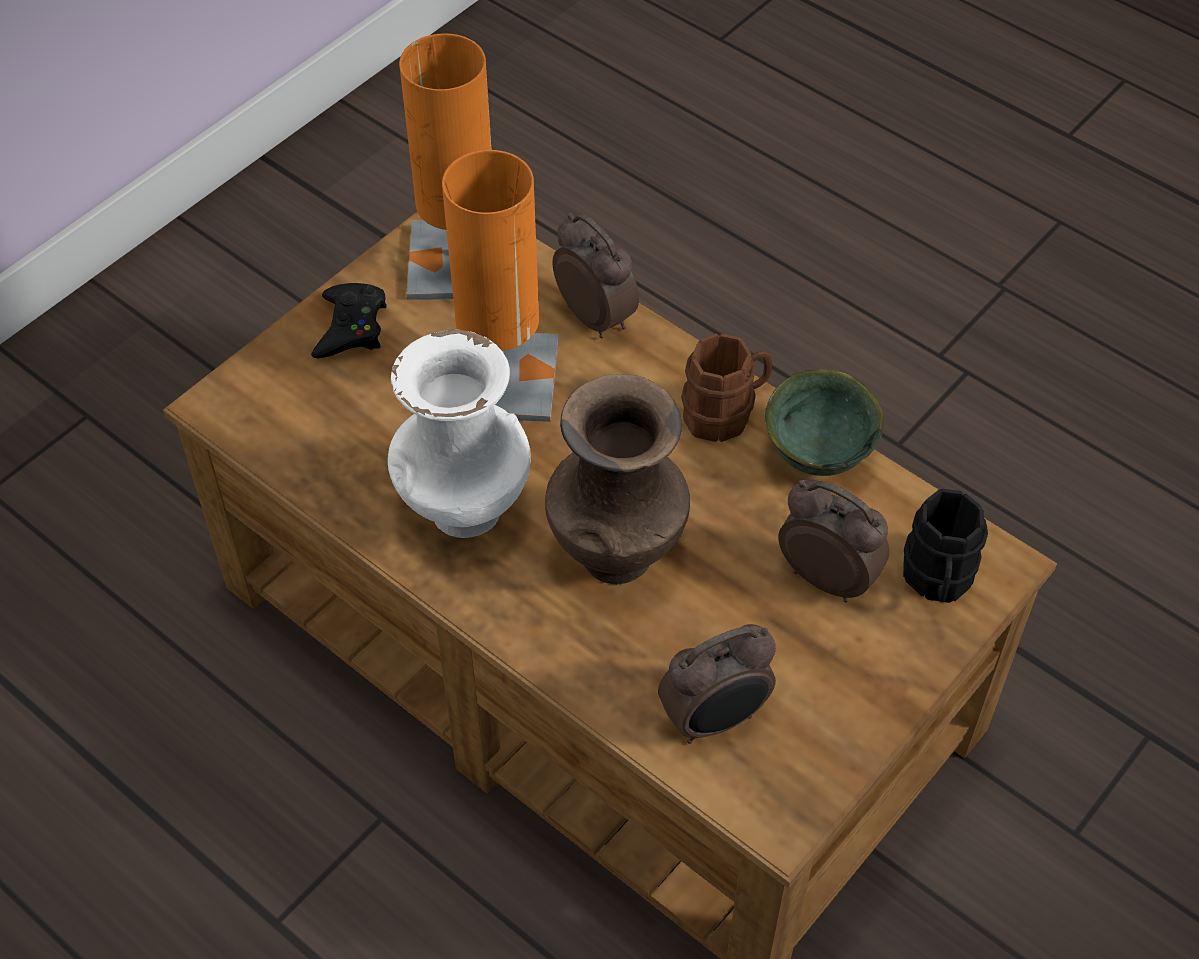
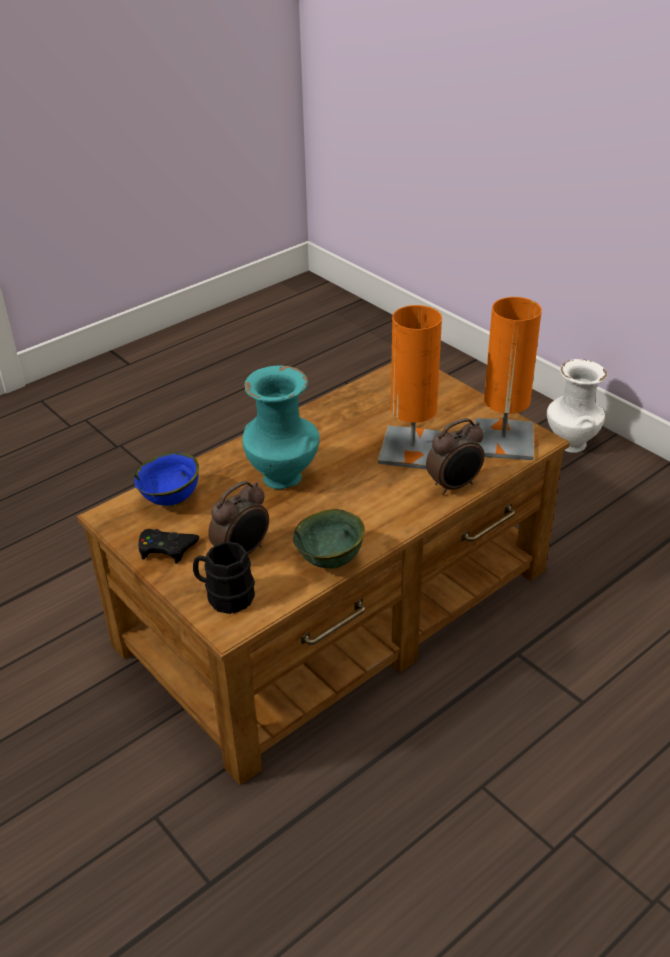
camera: 100 degrees right, 15 degrees down
(351, 327) = (455, 403): black game controller -> black game controller (166, 549)
(463, 512) = (324, 432): white vase -> white vase (570, 443)
(616, 552) = (284, 478): brown vase -> turquoise vase
(715, 720) = (171, 501): alarm clock -> blue bowl
(726, 412) = (371, 528): brown mug -> none

